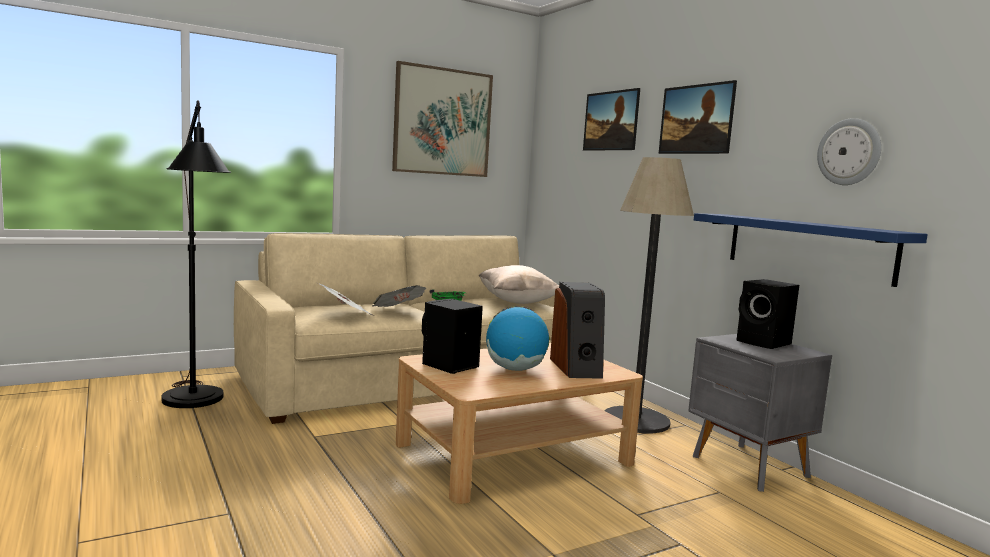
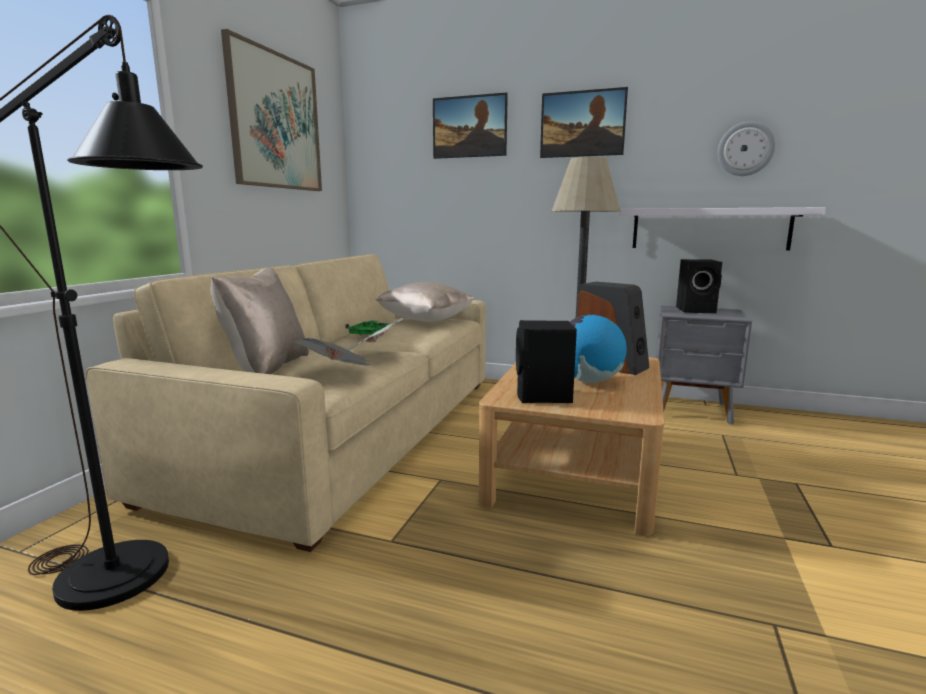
camera: 40 degrees left, 5 degrees up
(329, 304) = (266, 368): none -> beige pillow
(807, 247) = (709, 229): blue shelf -> white shelf

